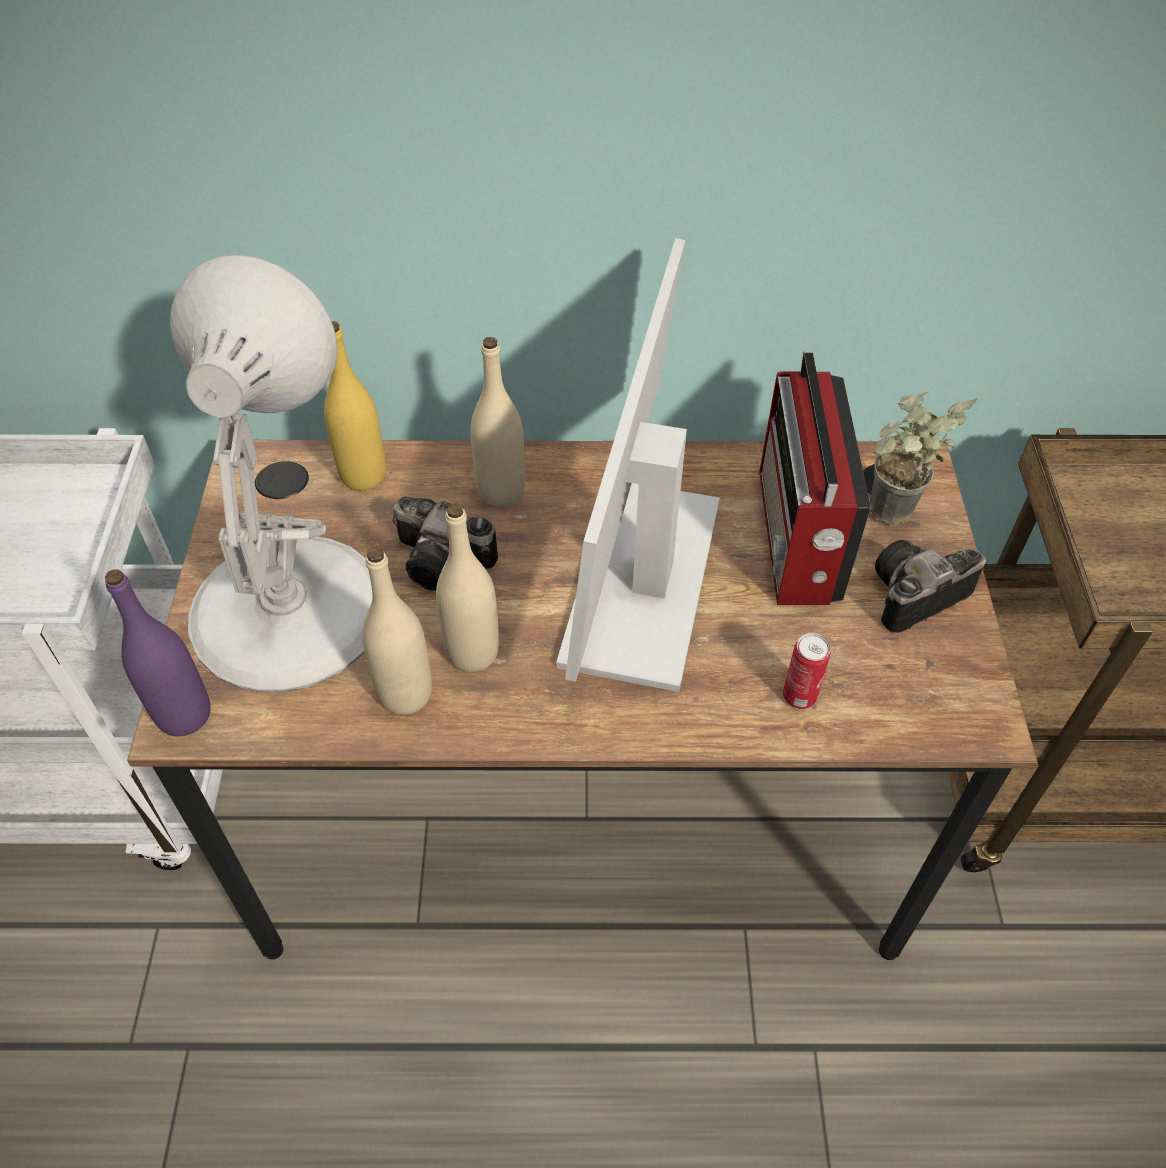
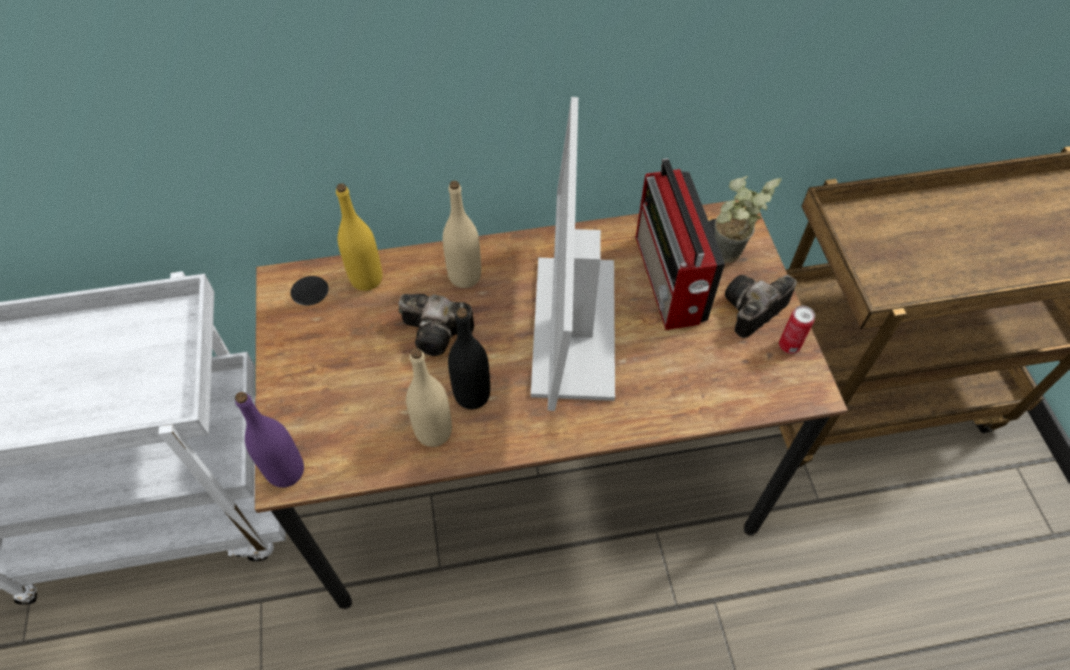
camera: 10 degrees left, 5 degrees up
(288, 606) = (338, 382): white table lamp -> none
(472, 652) = (472, 395): beige bottle -> black bottle
(799, 696) = (692, 391): can -> can (789, 346)

